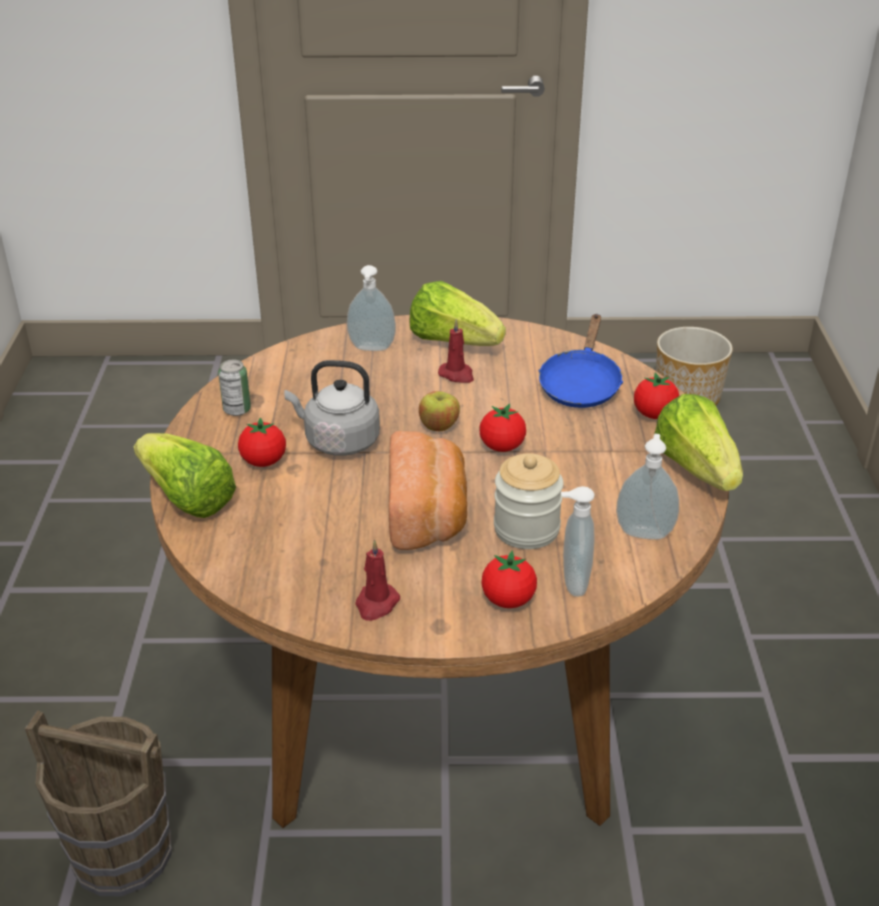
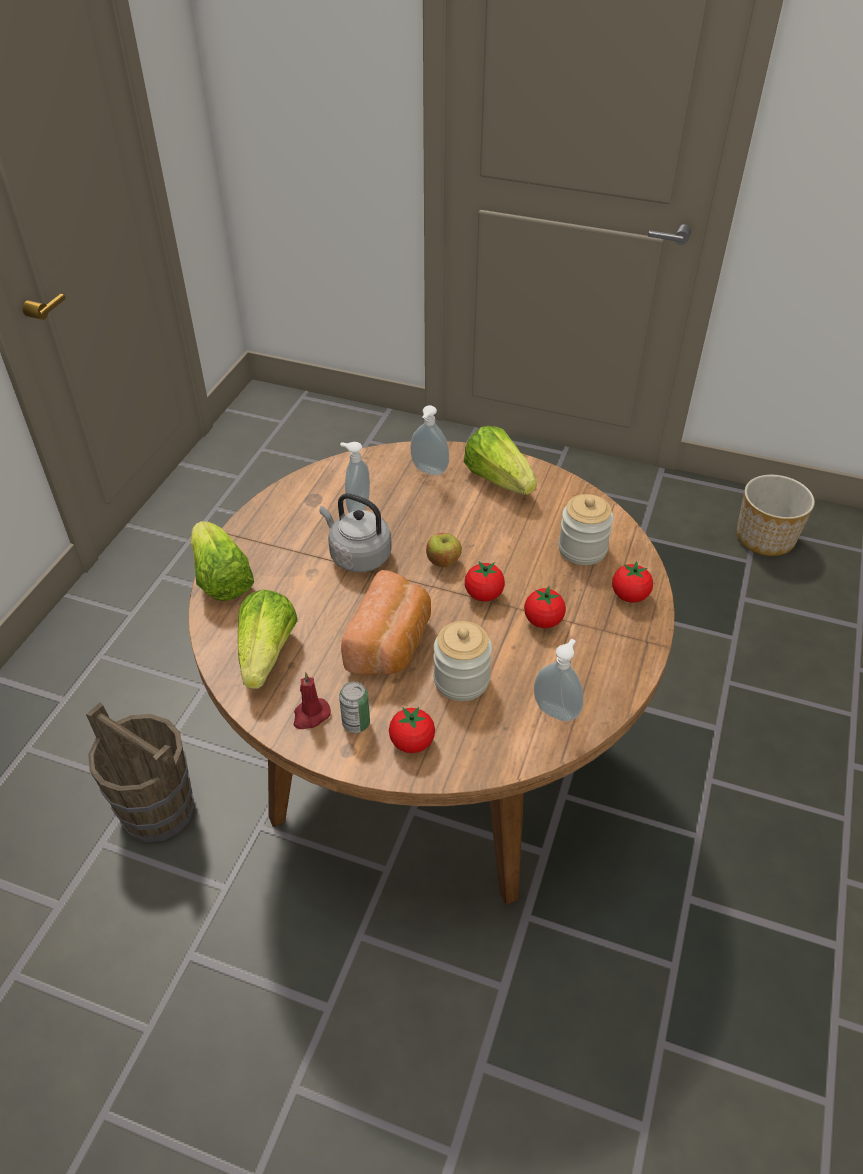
camera: 20 degrees right, 10 degrees up
(237, 410) = (296, 506): can -> can (356, 723)
(263, 461) = (293, 560): tomato -> tomato (543, 621)
(457, 375) = (484, 514): red candle -> none
(572, 583) = (470, 742): soap dispenser -> soap dispenser (357, 507)
(580, 385) = (582, 549): blue frying pan -> jar
(696, 468) = (636, 660): lettuce -> lettuce (267, 654)

